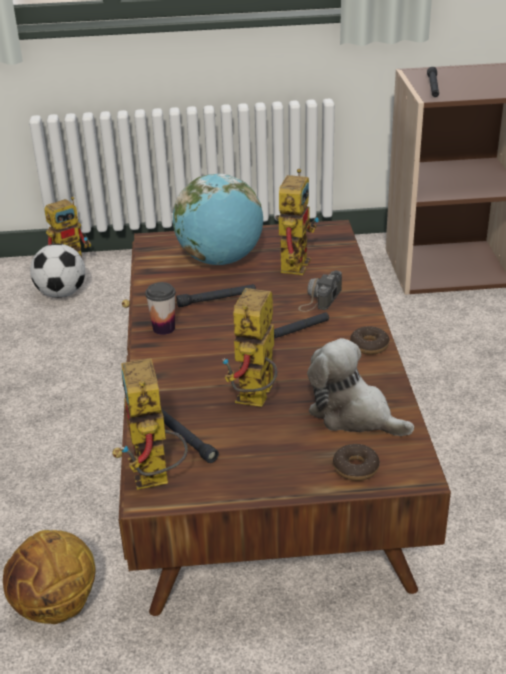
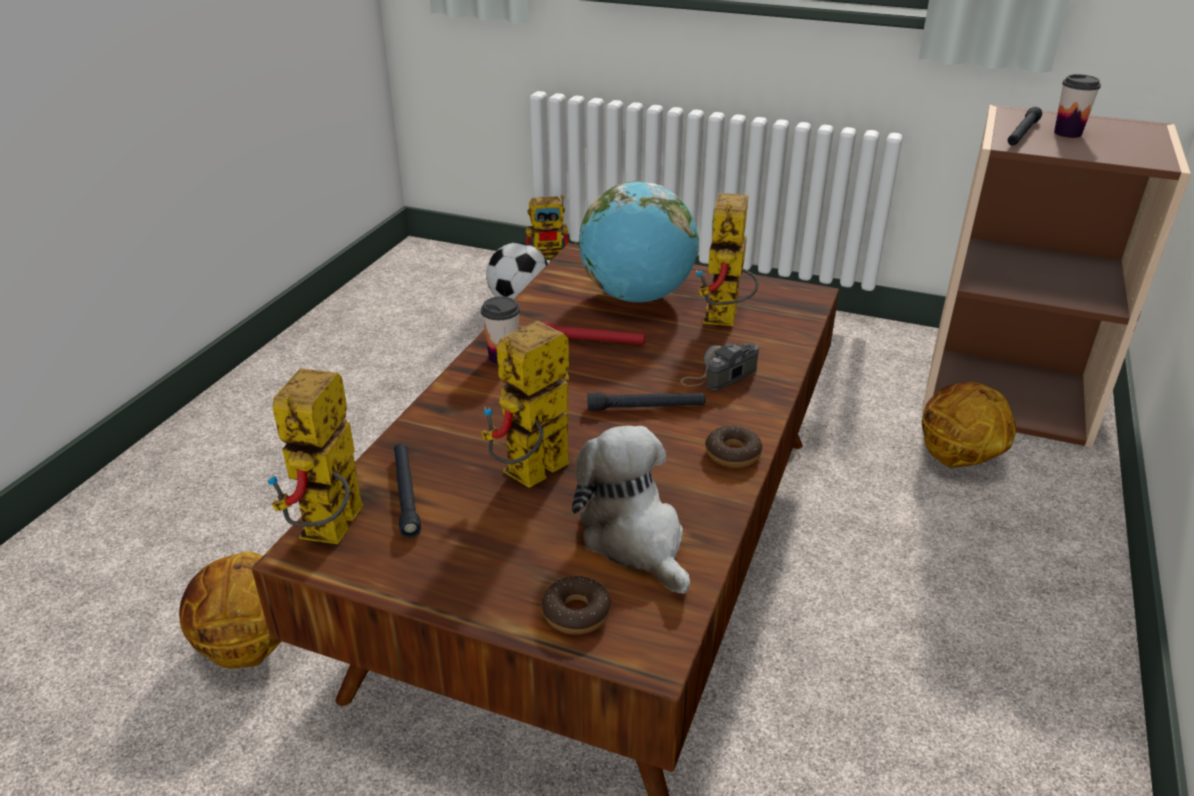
camera: 25 degrees right, 0 degrees up
(217, 300) = (592, 341): black flashlight -> red flashlight
(293, 261) = (724, 321): toy robot -> toy robot turned 150 degrees clockwise
(444, 318) = (956, 460): none -> basketball
(458, 81) = (1067, 133): none -> cup

